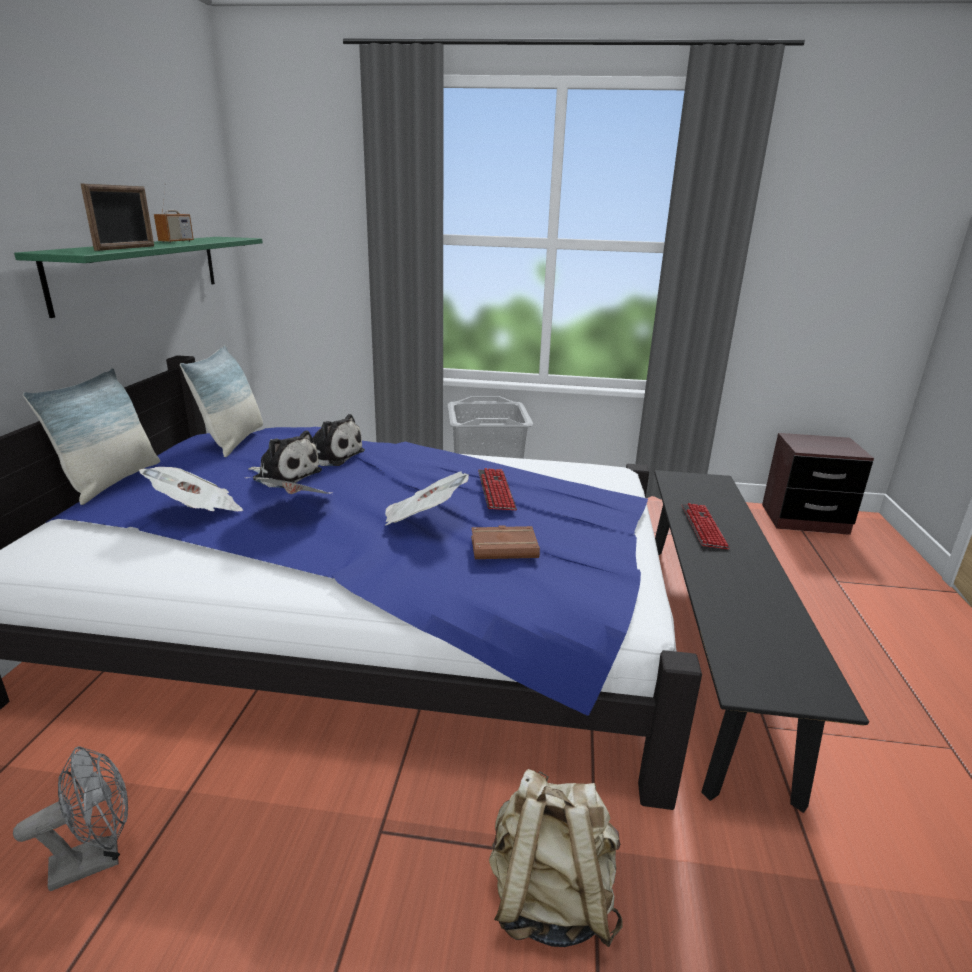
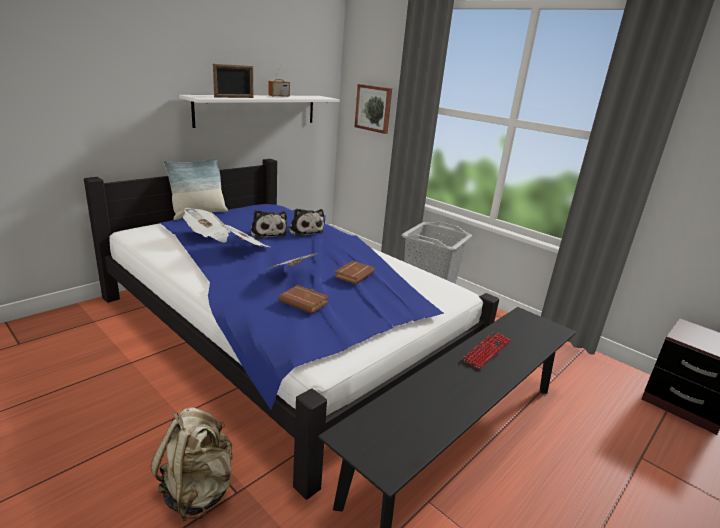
camera: 35 degrees right, 0 degrees up
(97, 858) = (81, 368): grey fan -> none
(141, 270) = (258, 110): green shelf -> white shelf
(233, 440) = (273, 210): pillow -> none
(314, 248) = (374, 108): none -> picture
(496, 491) = (353, 275): keyboard -> brown book

